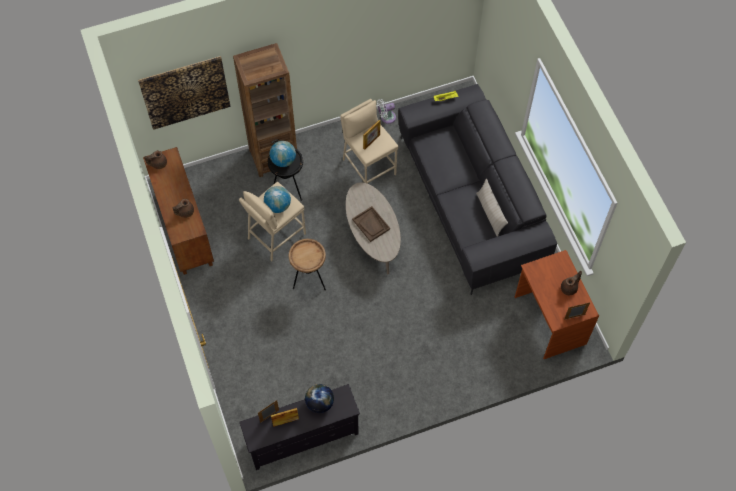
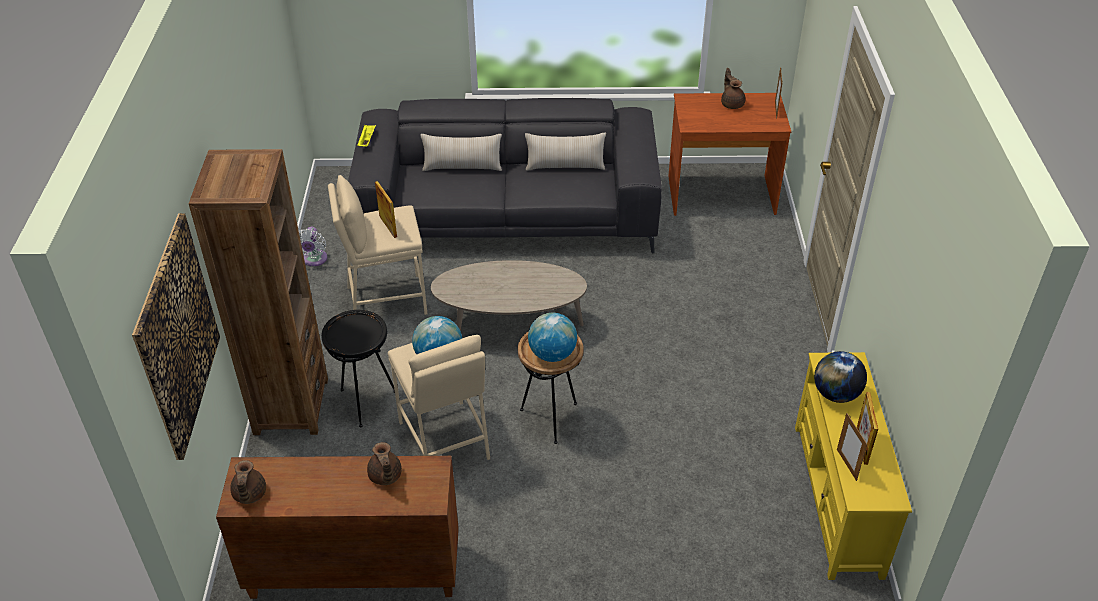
camera: 70 degrees left, 20 degrees down
(283, 160) = (351, 335): globe -> globe (552, 354)
(302, 438) = (837, 499): black tv stand -> yellow tv stand
(371, 224) = (514, 288): brown tray -> none
(464, 158) = (462, 167): none -> beige pillow

